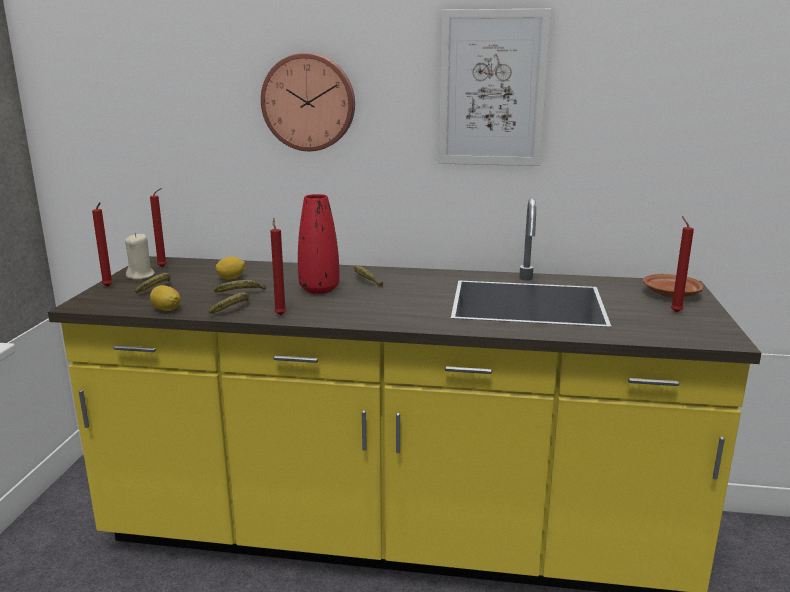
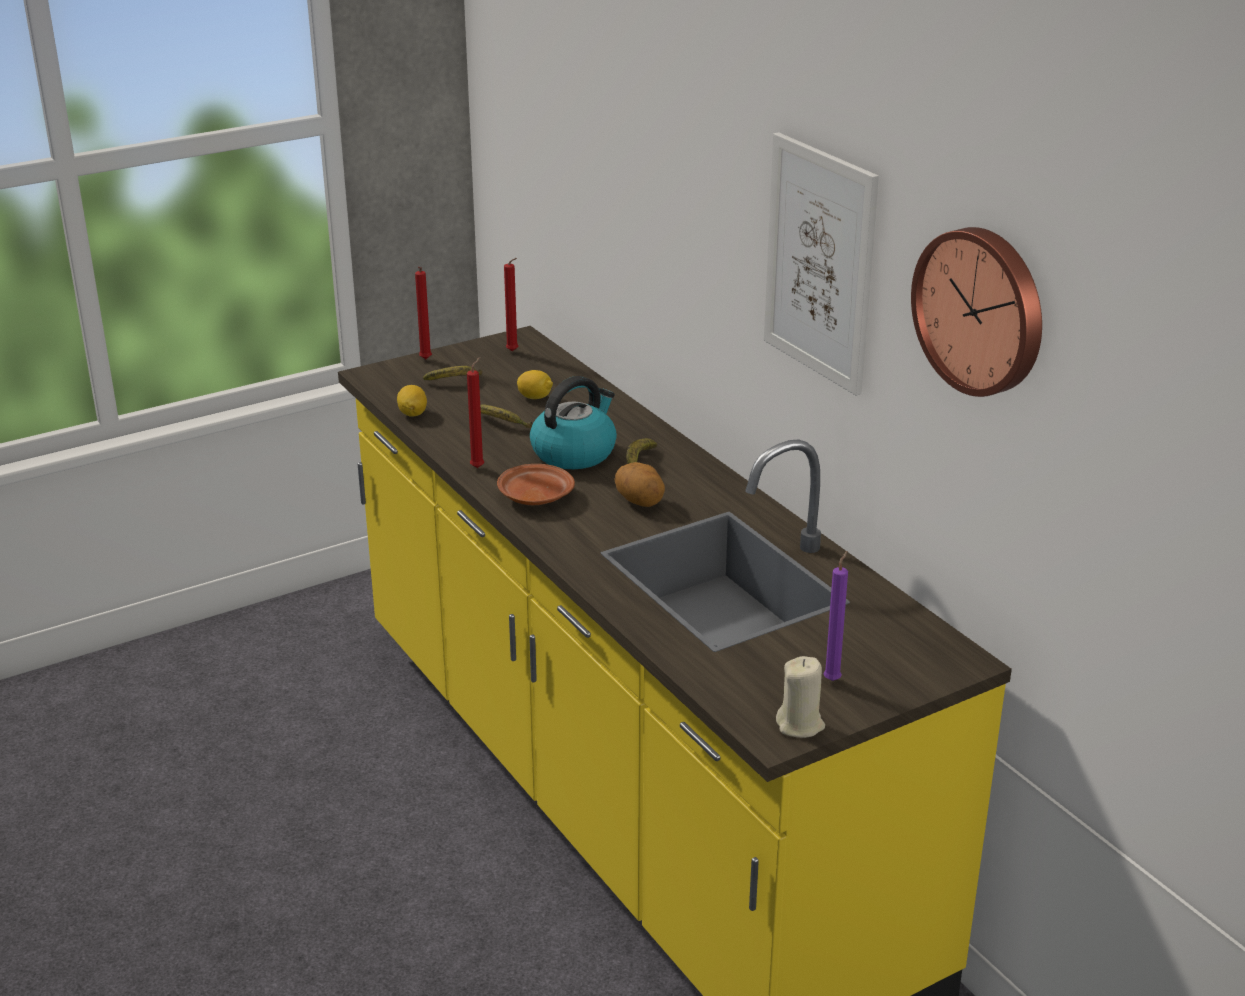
camera: 50 degrees right, 10 degrees up
(141, 276) = (474, 356): beige candle -> beige candle (800, 725)
(233, 309) = (458, 440): banana -> none
(309, 102) = (664, 201): wall clock -> wall clock (982, 310)
(319, 289) = (574, 452): red vase -> kettle
(409, 293) = (640, 502): none -> potato
(671, 294) = (902, 660): brown plate -> brown plate (534, 496)
(674, 311) = (833, 679): red candle -> purple candle

